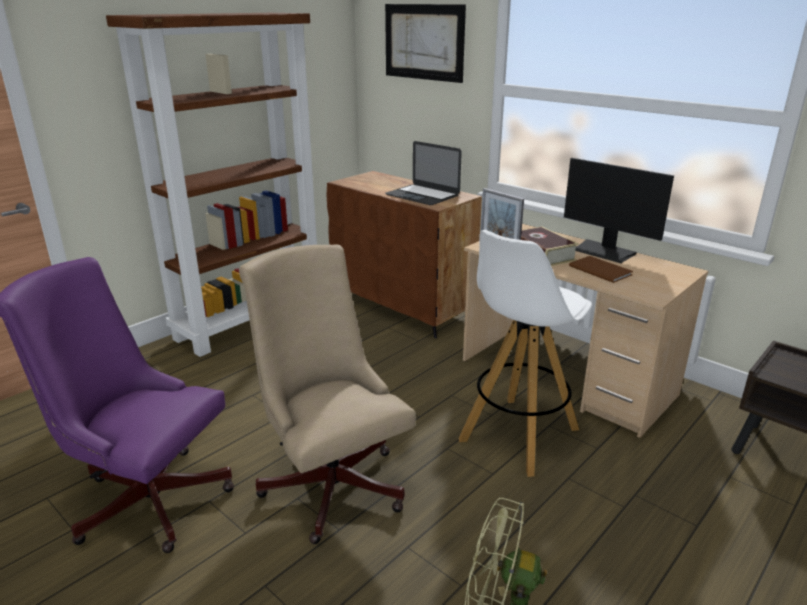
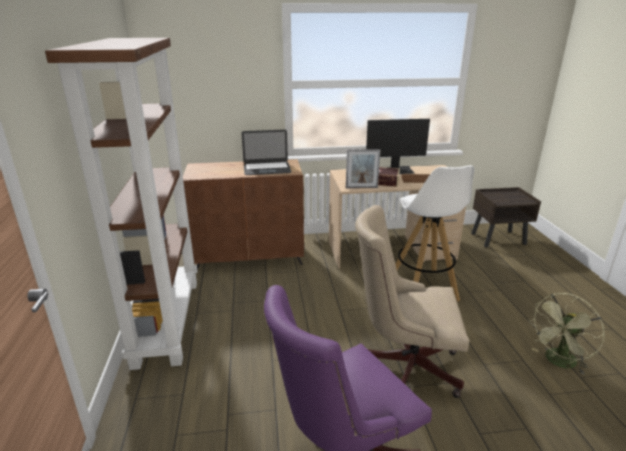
camera: 50 degrees left, 0 degrees up
(423, 42) = (214, 56): picture -> none

